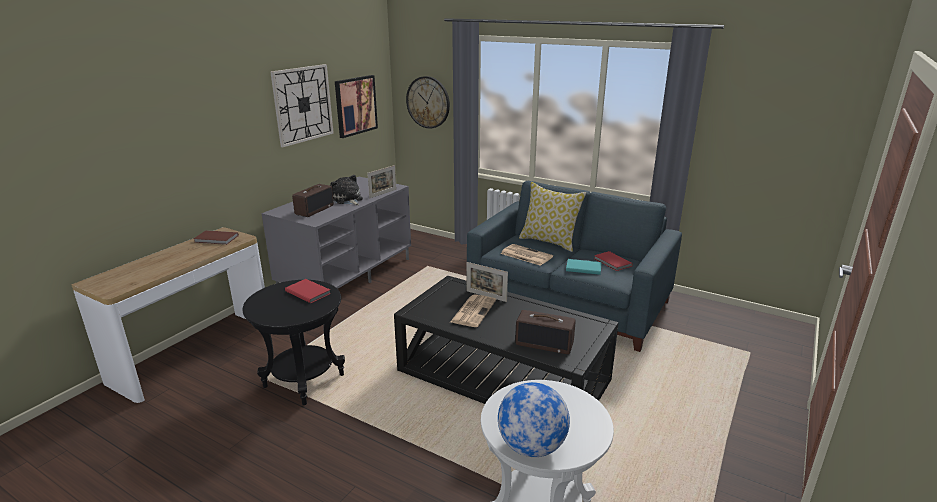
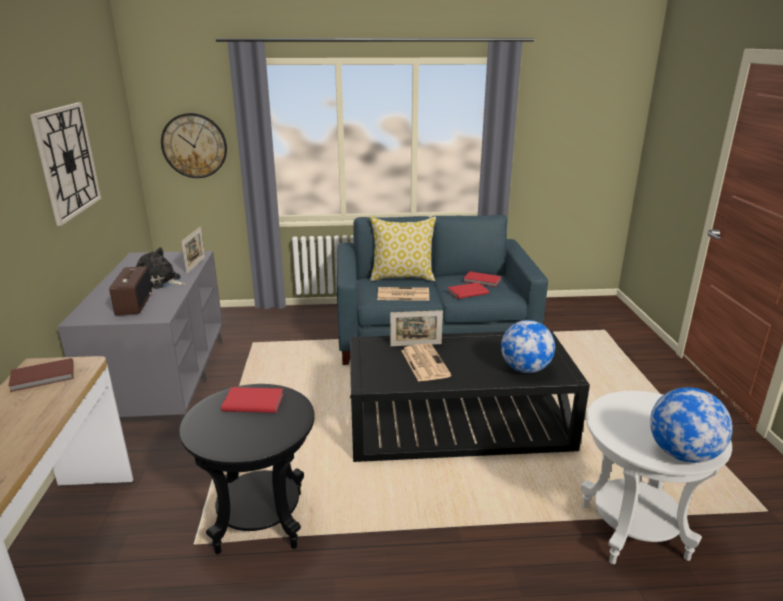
camera: 35 degrees left, 0 degrees up
(355, 105) = (110, 158): picture -> none
(545, 343) = (525, 369): radio -> globe
(583, 268) = (466, 292): turquoise book -> red book

